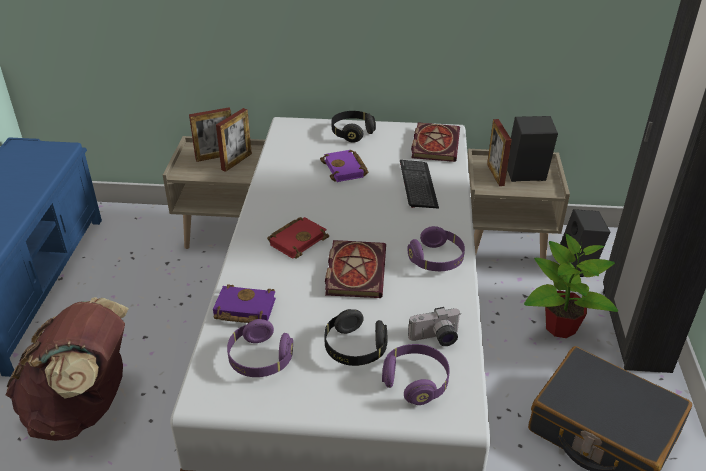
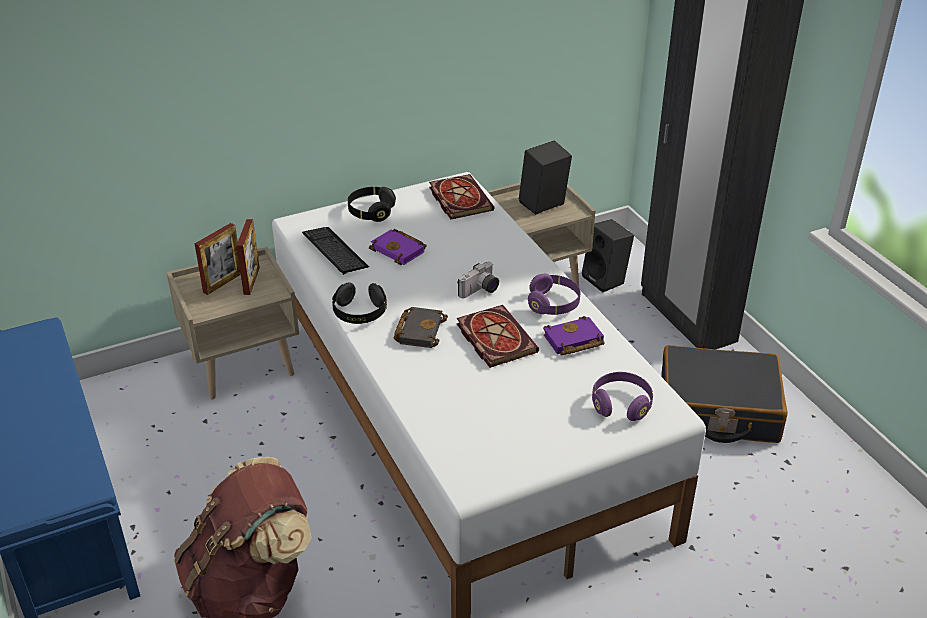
camera: 30 degrees left, 0 degrees up
(243, 309) = (430, 407): purple book -> purple book (572, 341)
(260, 359) = (485, 439): purple headphones -> none
(298, 240) = (419, 330): red book -> black book
(355, 349) = (553, 400): black headphones -> black headphones (360, 313)
(418, 185) = (479, 243): keyboard -> keyboard (335, 251)
(435, 339) = (608, 367): camera -> camera (480, 291)
(495, 174) = (516, 212): picture frame -> none
(559, 327) = (627, 338): potted plant -> none

